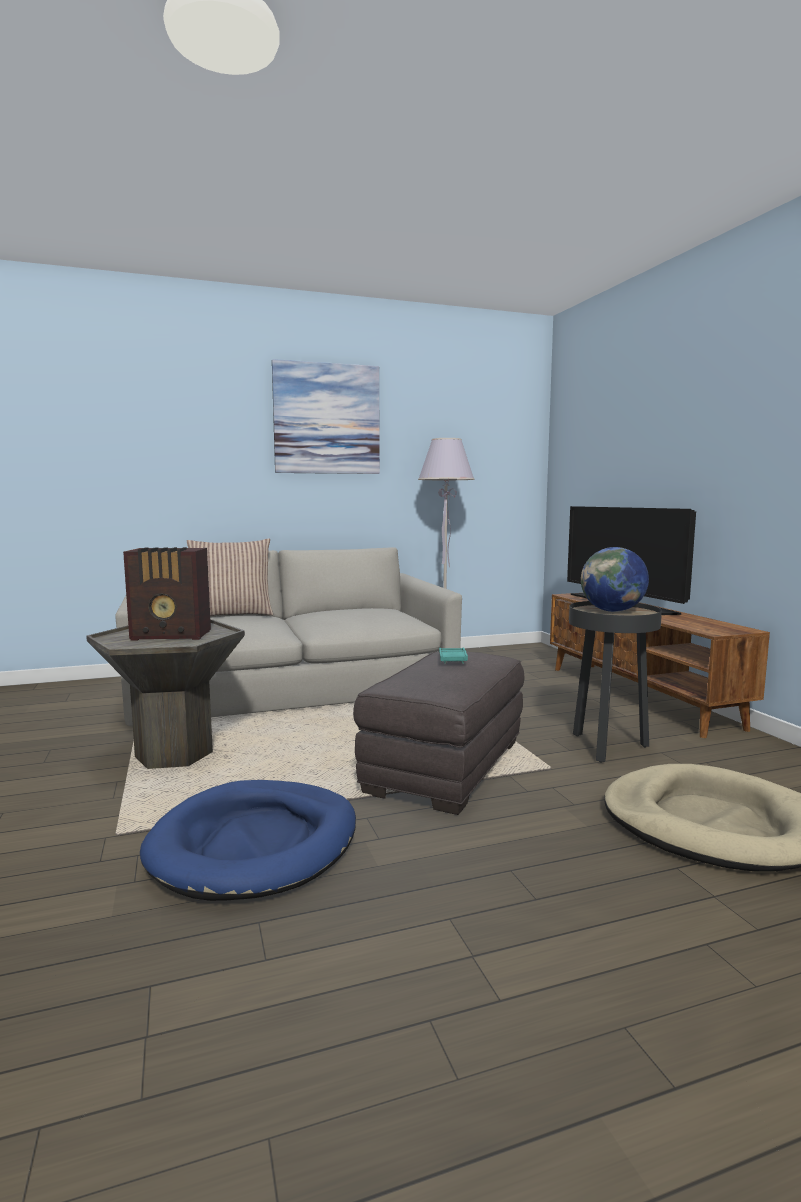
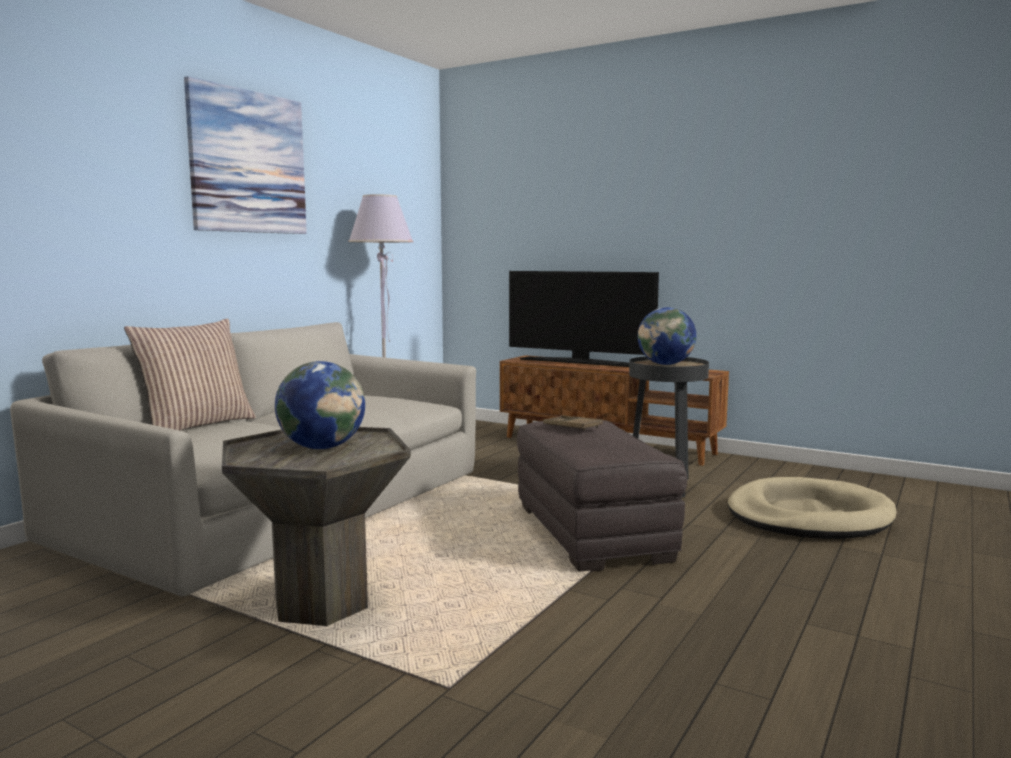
camera: 40 degrees left, 0 degrees up
(172, 635) = (322, 447): radio -> globe
(255, 844) = (588, 639): blue dog bed -> none
(452, 659) = (572, 427): turquoise tray -> brown tray

